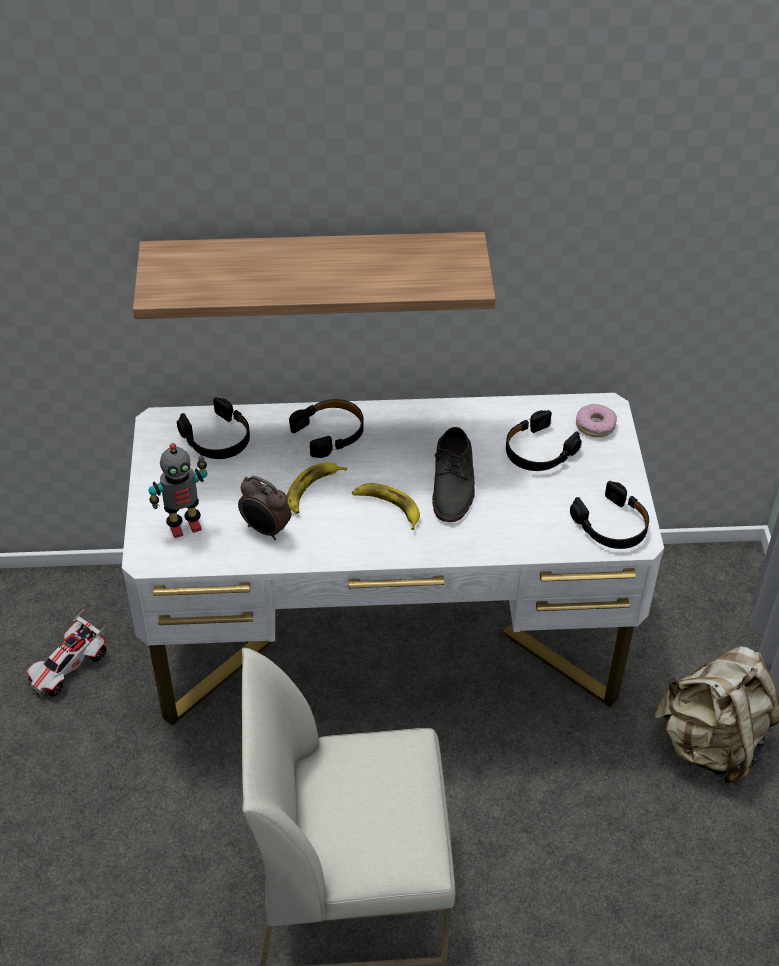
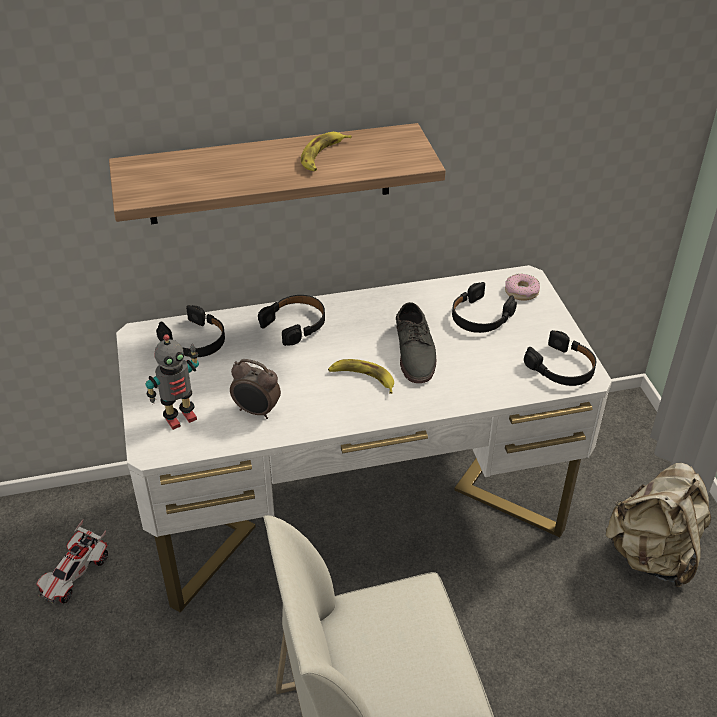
camera: 10 degrees left, 5 degrees down
(312, 490) = (291, 373): banana -> banana (323, 156)

